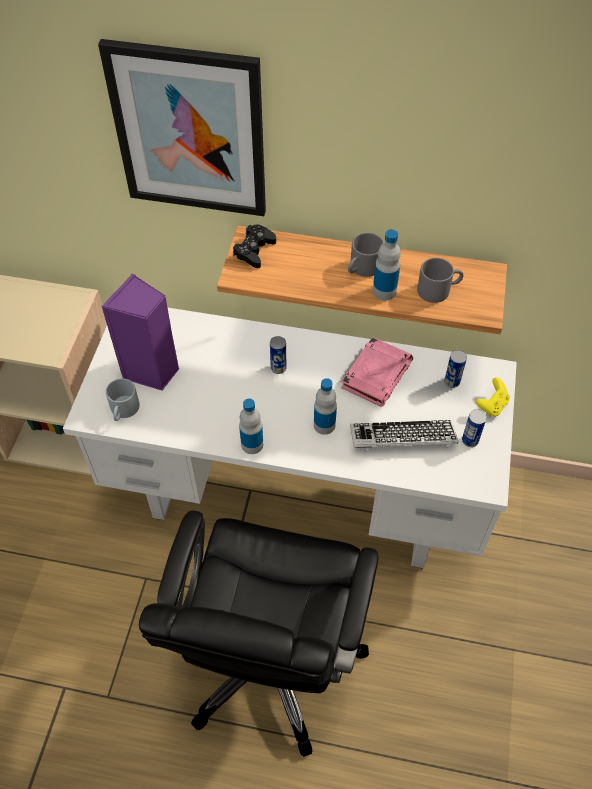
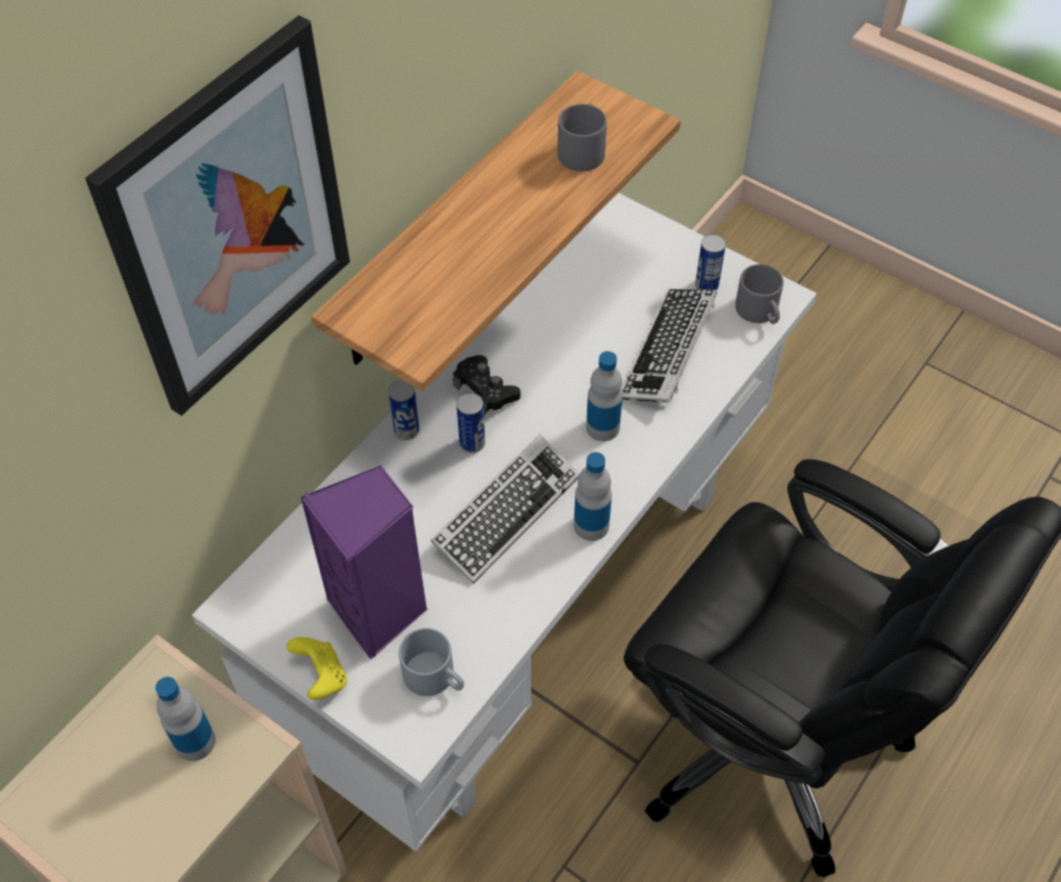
camera: 65 degrees left, 0 degrees up
(240, 401) = (506, 513): none -> keyboard
(254, 250) = (380, 313): black game controller -> black game controller (486, 390)
(362, 269) = (497, 208): grey mug -> grey mug (760, 312)
(376, 374) = (549, 335): pink book -> none
(384, 291) = (552, 202): bottle -> bottle (195, 742)
(452, 381) = (607, 263): can -> can (406, 430)
(491, 406) = (665, 242): yellow game controller -> yellow game controller (321, 677)

